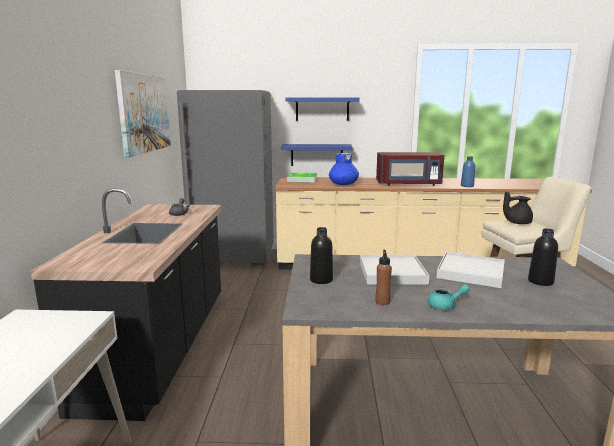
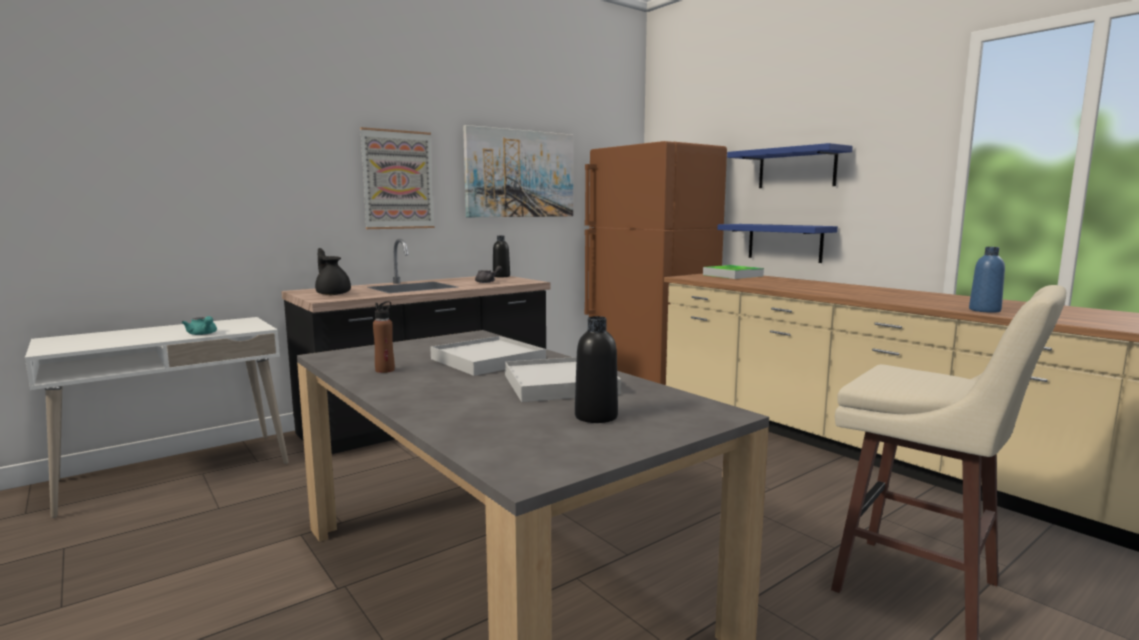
camera: 50 degrees right, 5 degrees down
(85, 127) = (398, 180): none -> picture
(234, 259) = (650, 378): grey fridge -> brown fridge
(321, 280) = (417, 347): black bottle -> black bottle (501, 276)
(343, 184) = (765, 284): blue vase -> none
(408, 184) = (871, 295): red microwave -> none
(446, 306) = (409, 390): turquoise teapot -> turquoise teapot (203, 334)
(516, 222) = (919, 375): black teapot -> black teapot (333, 294)

